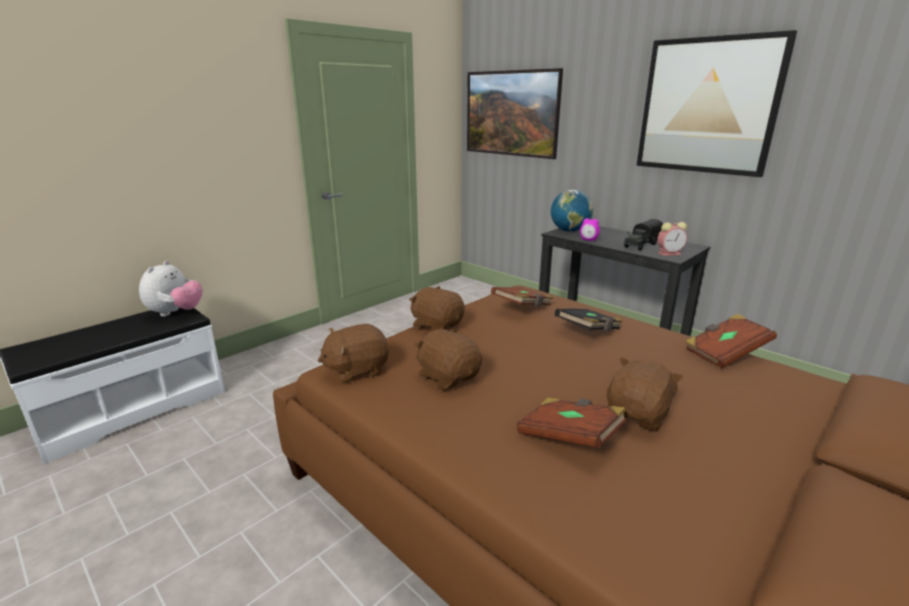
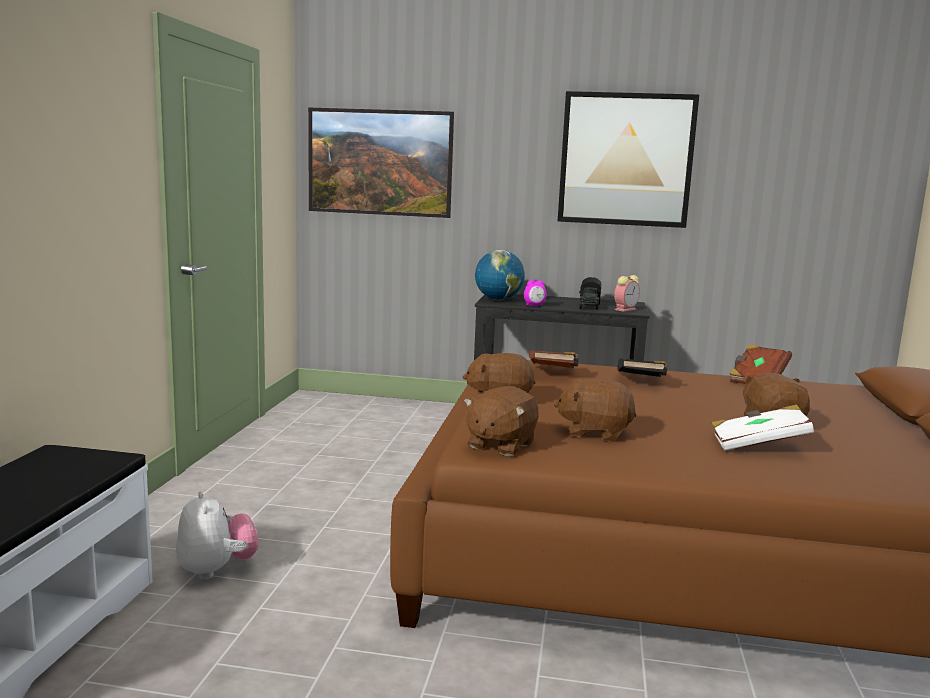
camera: 35 degrees left, 10 degrees down
(176, 313) = (71, 457): plush toy -> plush toy (216, 570)
(569, 437) = (758, 446): brown book -> white book

